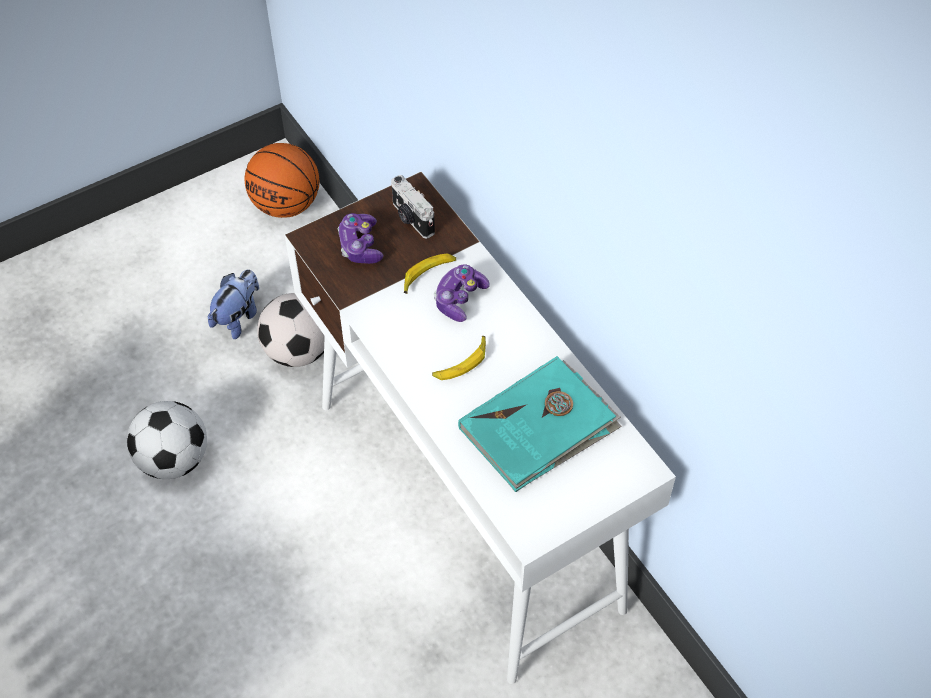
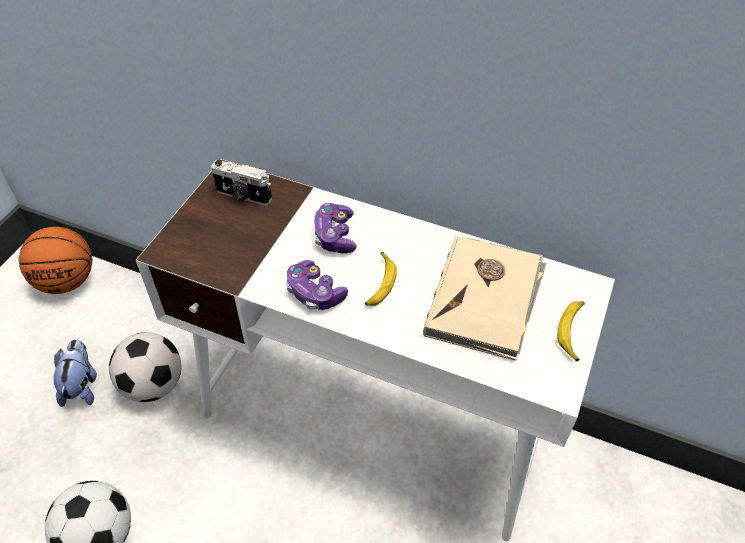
camera: 35 degrees left, 5 degrees down
(360, 246) = (215, 236): game controller -> game controller (314, 293)
(428, 275) = (293, 231): banana -> banana (572, 332)
(539, 427) = (485, 299): turquoise book -> beige book

